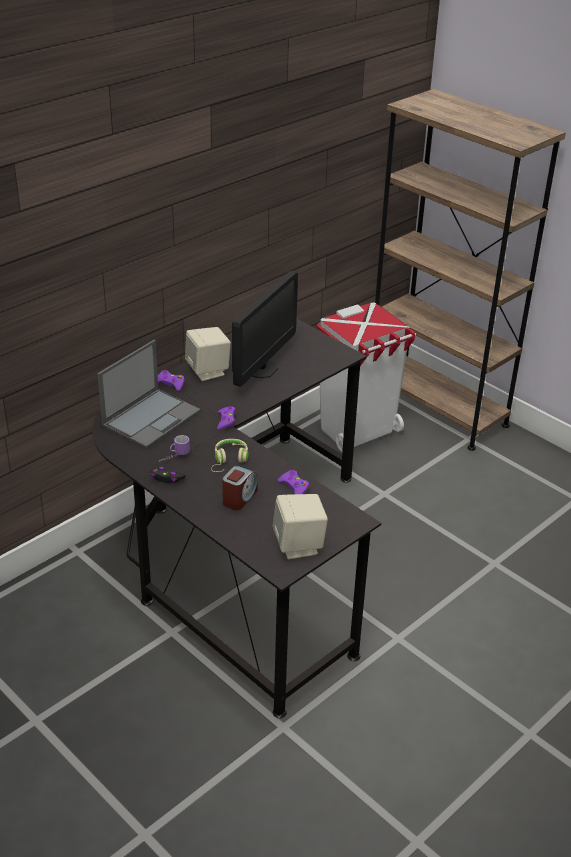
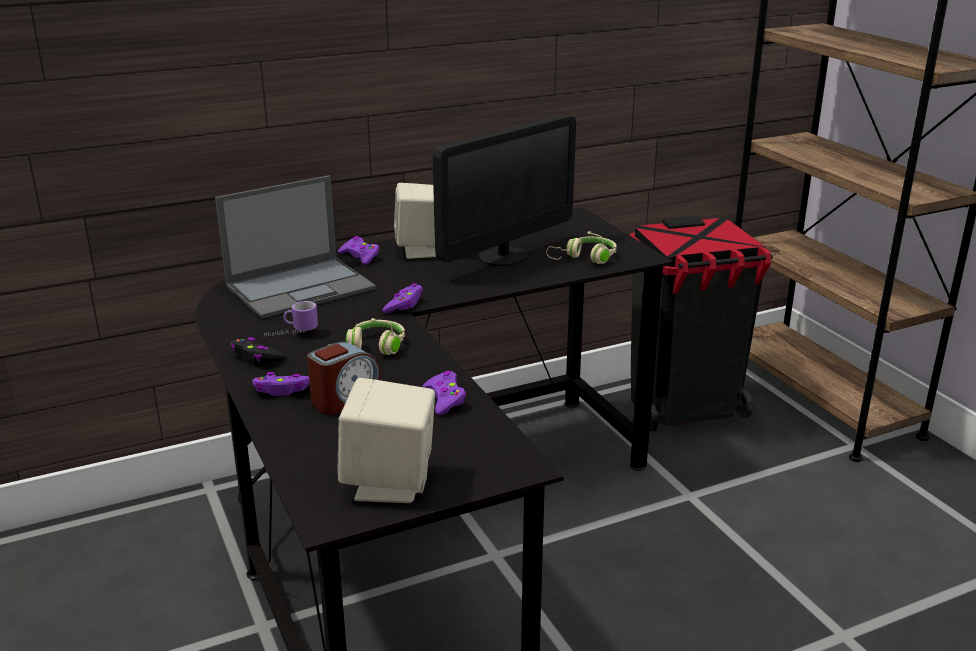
camera: 20 degrees right, 10 degrees down
(199, 498) = (282, 390): none -> purple game controller
(313, 362) = (584, 258): none -> beige headphones
(358, 431) = (684, 409): white trash can -> black trash can

